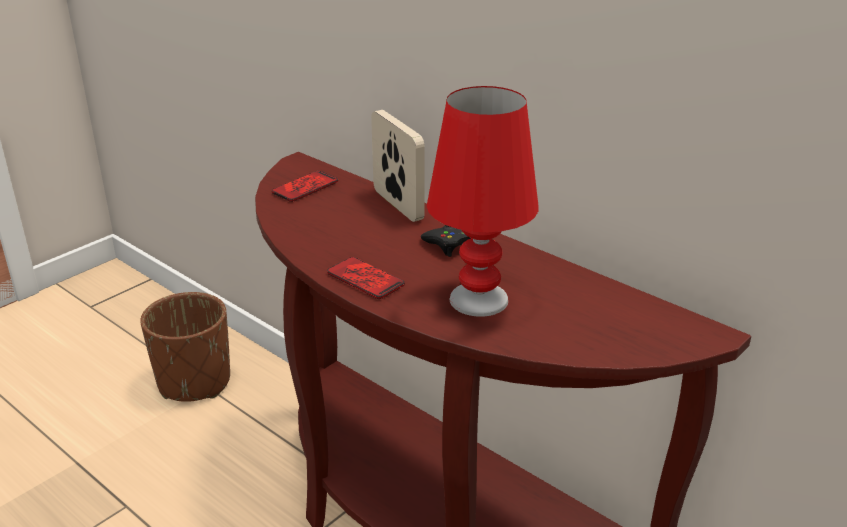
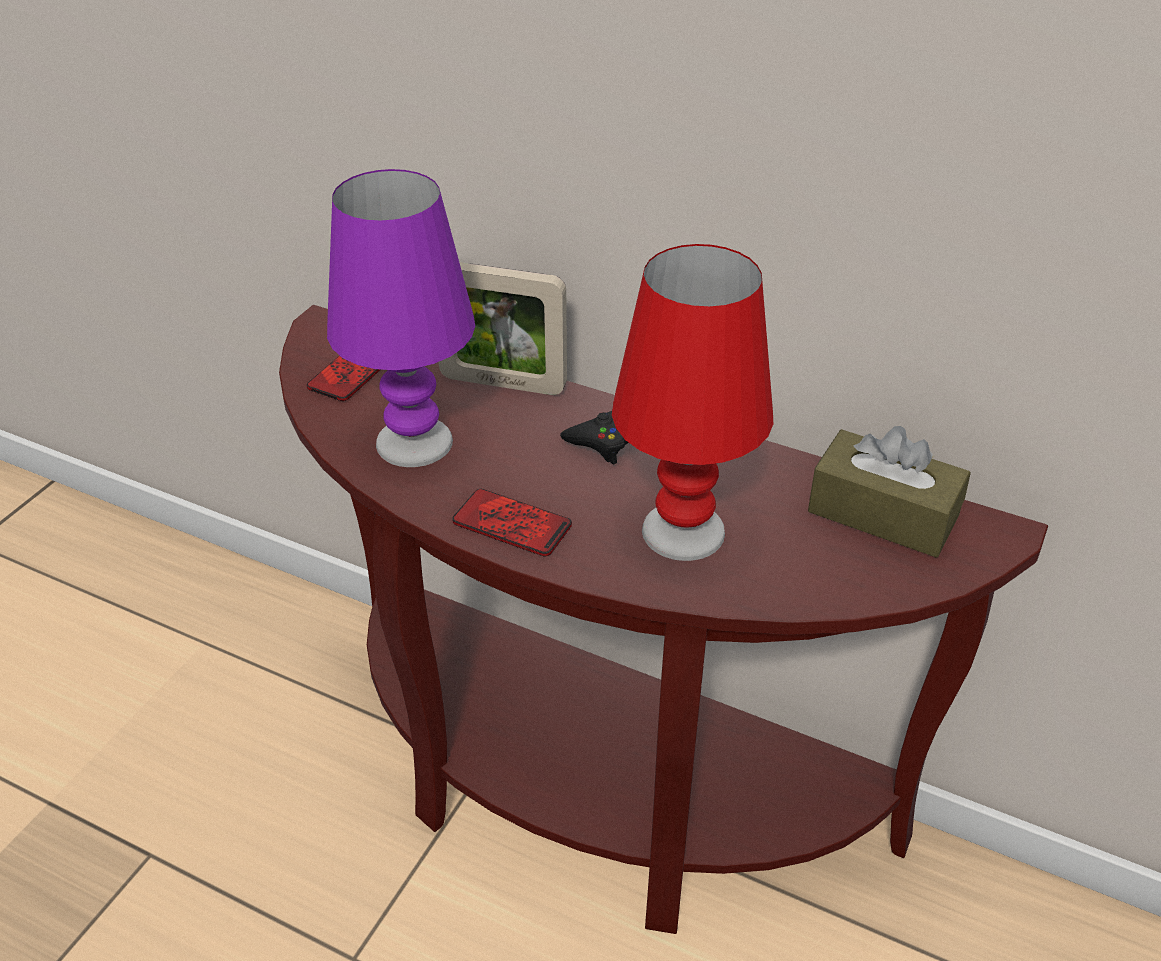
camera: 15 degrees left, 10 degrees up
(195, 382) = (183, 638): brown planter -> none
(325, 228) = (414, 441): none -> purple table lamp
(398, 205) = (503, 383): picture frame -> picture frame turned 150 degrees clockwise
(627, 311) = (883, 514): none -> brown tissue box

